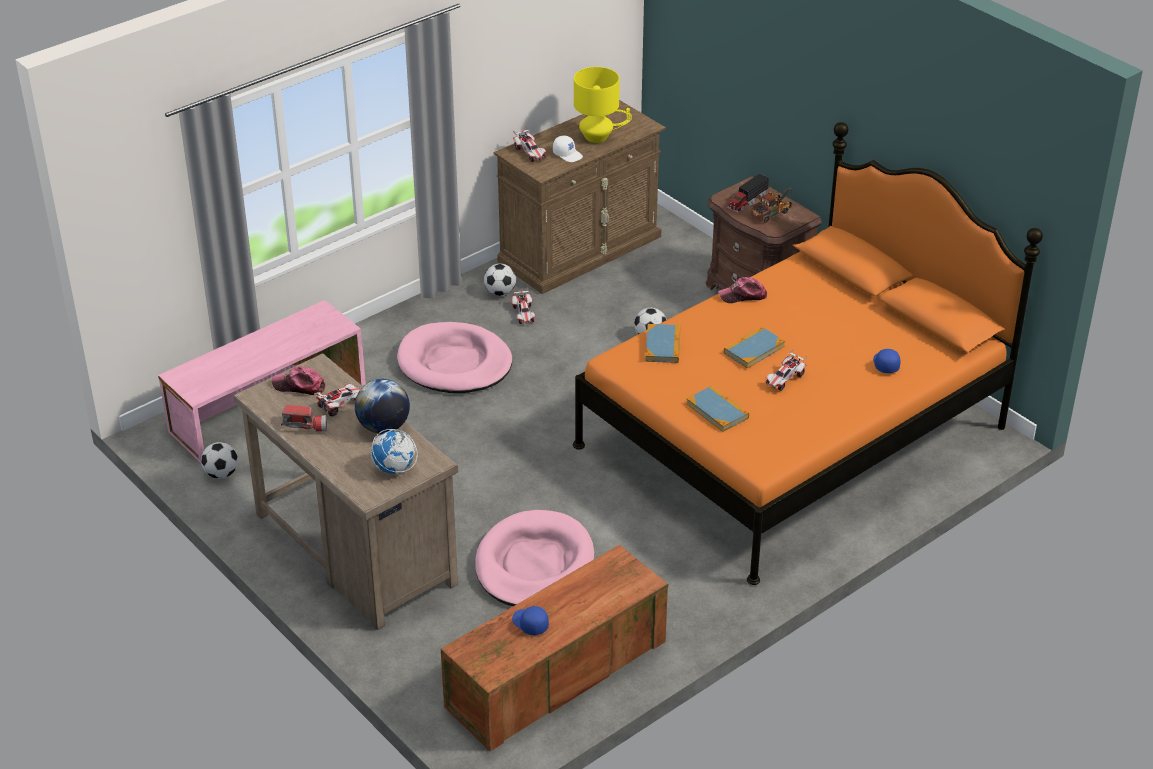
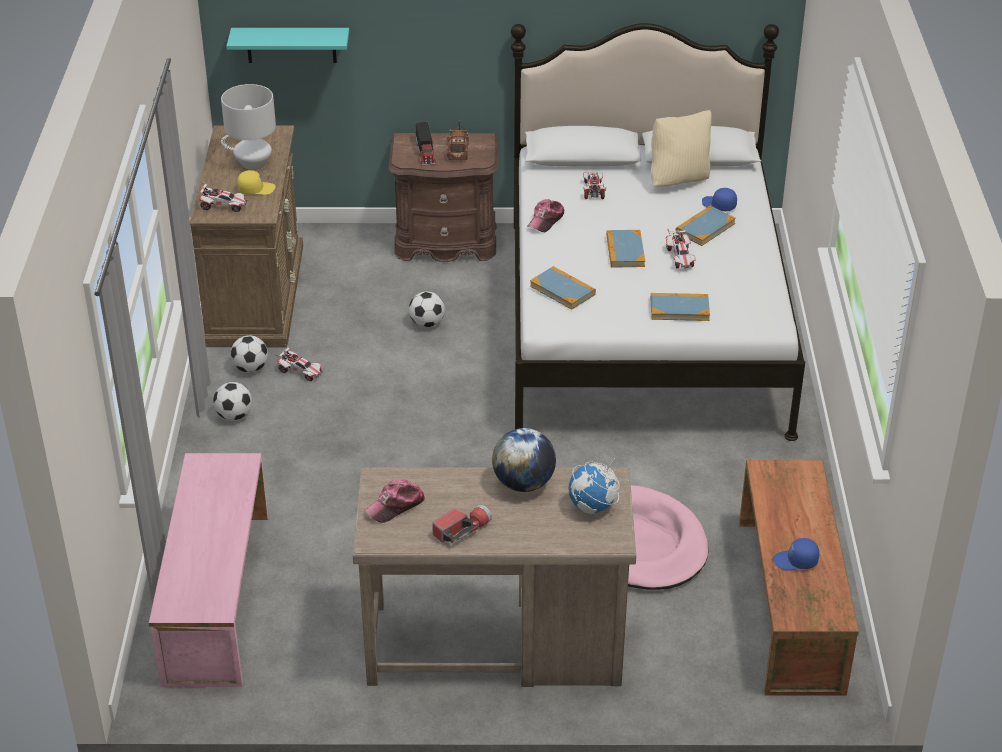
camera: 50 degrees left, 0 degrees up
(221, 474) = (276, 680): football -> football (234, 415)
(340, 404) = (457, 493): toy car -> toy car (593, 190)
(454, 363) = (313, 446): pink dog bed -> none
(568, 154) = (256, 189): white cap -> yellow cap
(603, 129) = (248, 154): yellow table lamp -> grey table lamp
(695, 60) = (291, 45): none -> turquoise shelf
(791, 437) = (643, 325): orange bed -> white bed
(842, 372) = (705, 228): none -> book
(891, 329) = (678, 180): none -> beige pillow

